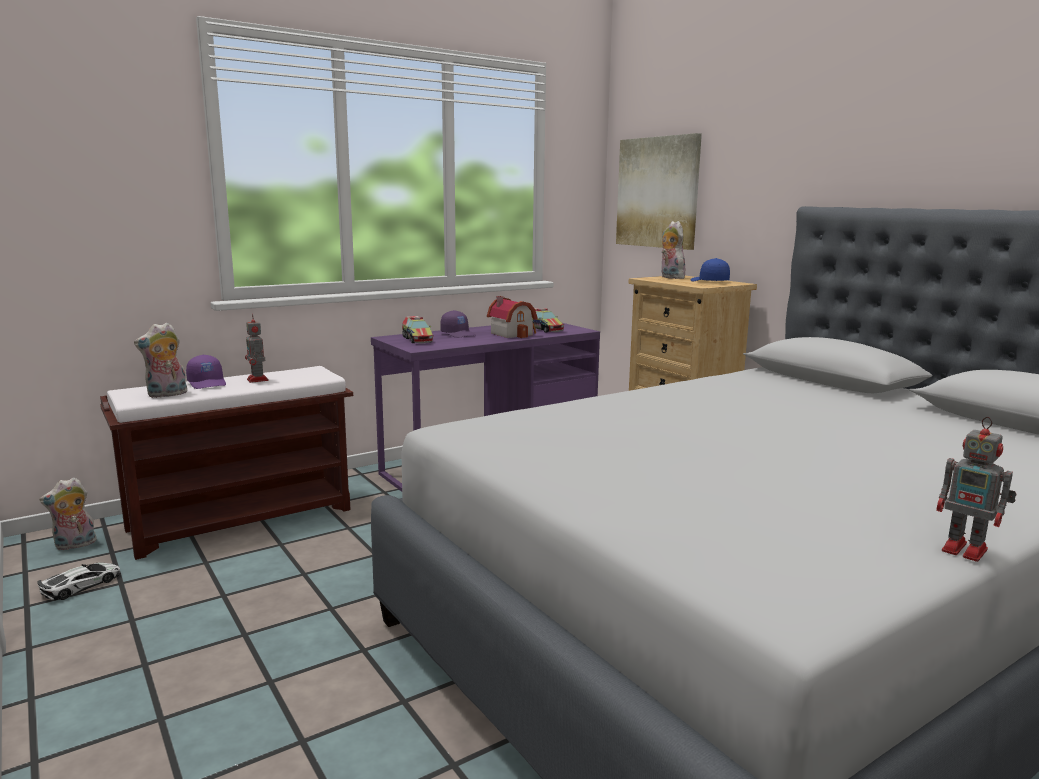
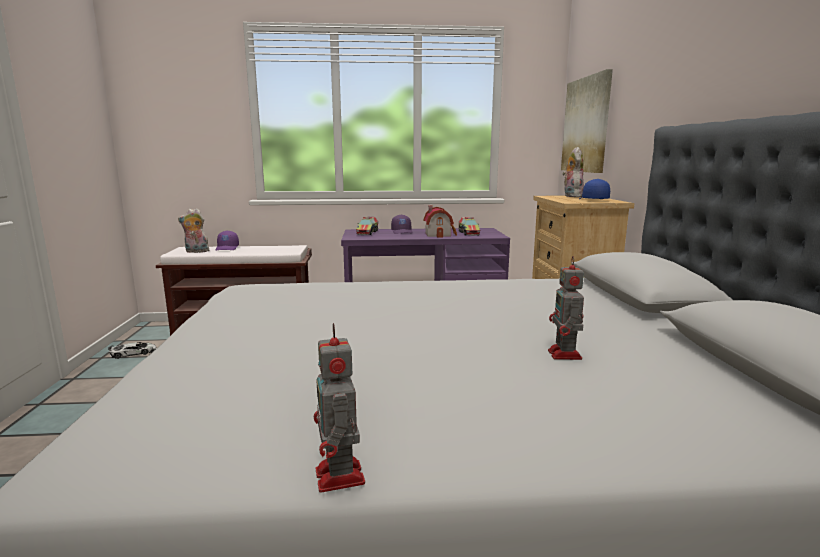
camera: 30 degrees right, 0 degrees up
(74, 545) = (159, 332): plush toy -> none
(258, 380) = (255, 249): toy robot -> toy robot (565, 355)

